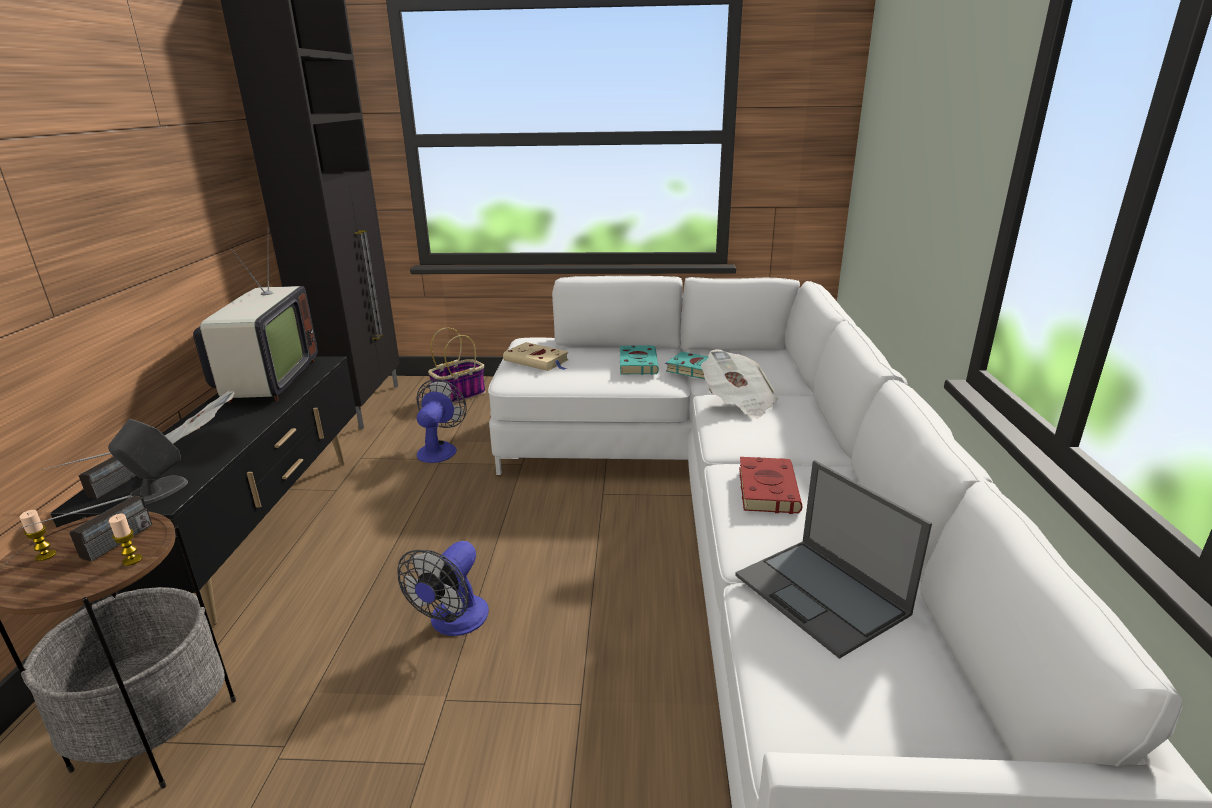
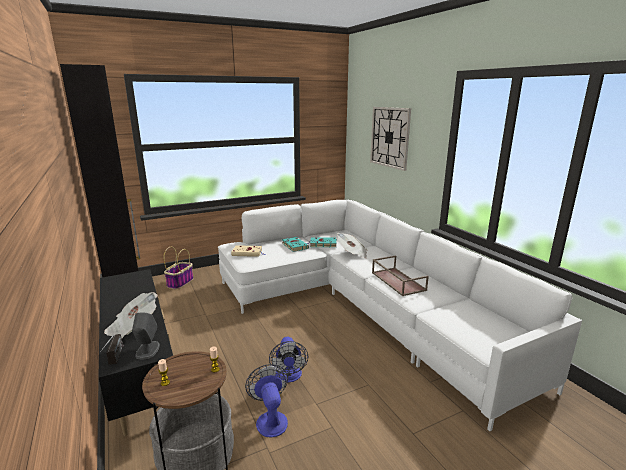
camera: 30 degrees left, 5 degrees down
(101, 551) = (193, 372): radio -> none
(267, 381) = (122, 289): television -> none
(439, 449) = (199, 310): fan -> fan (270, 419)
(767, 488) = (397, 281): red book -> brown tray
(822, 596) = (449, 308): laptop -> none
(919, 129) = (390, 137): none -> wall clock

